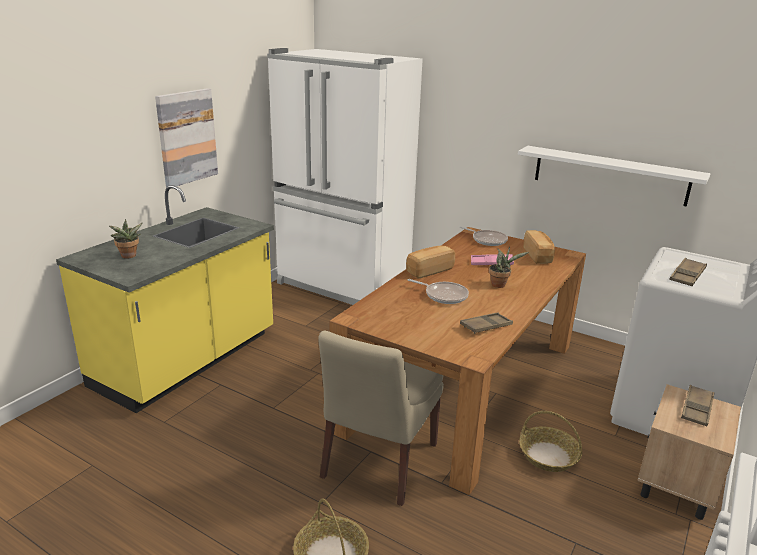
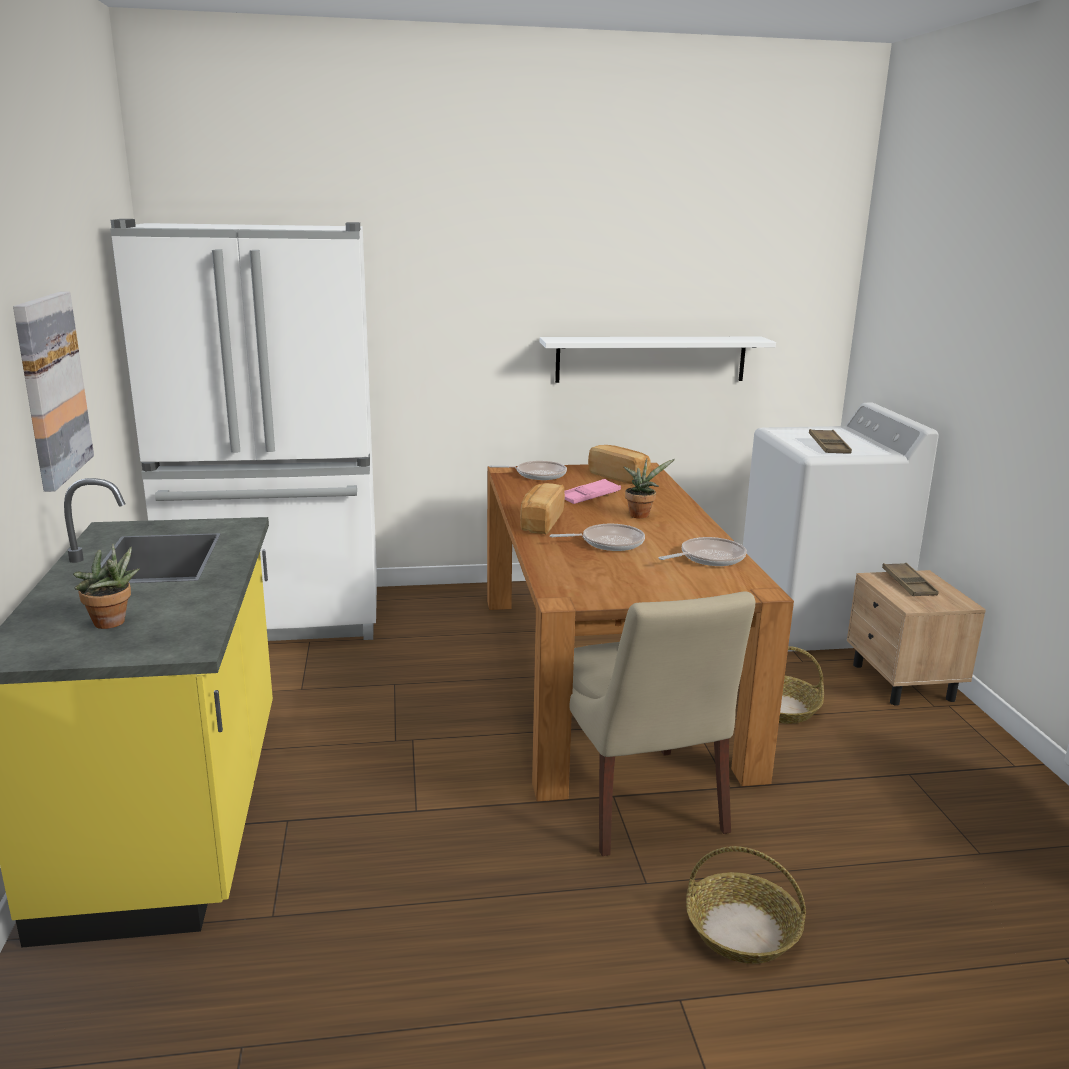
camera: 40 degrees left, 5 degrees down
(486, 326) = (708, 558): brown tray -> frying pan

